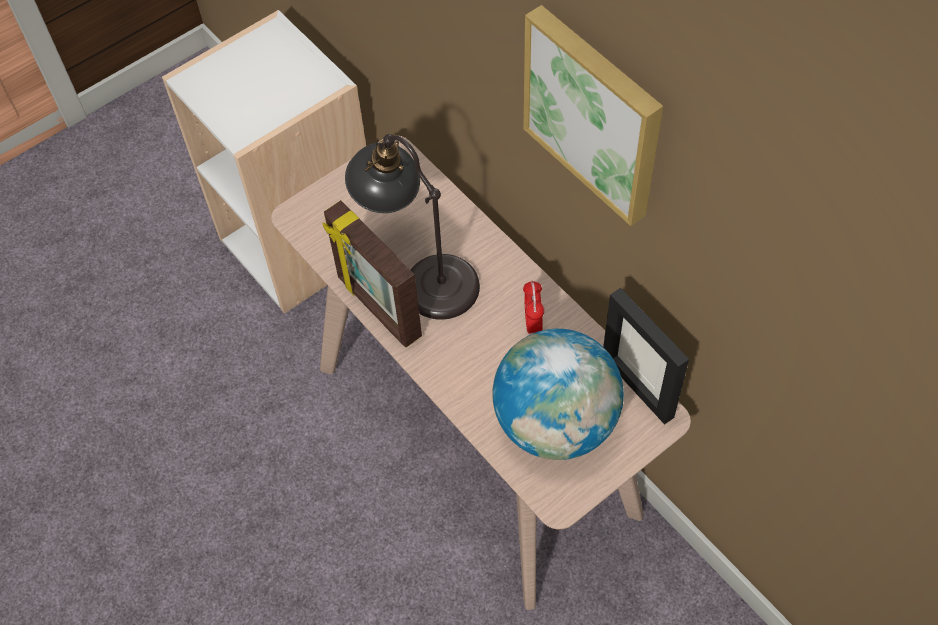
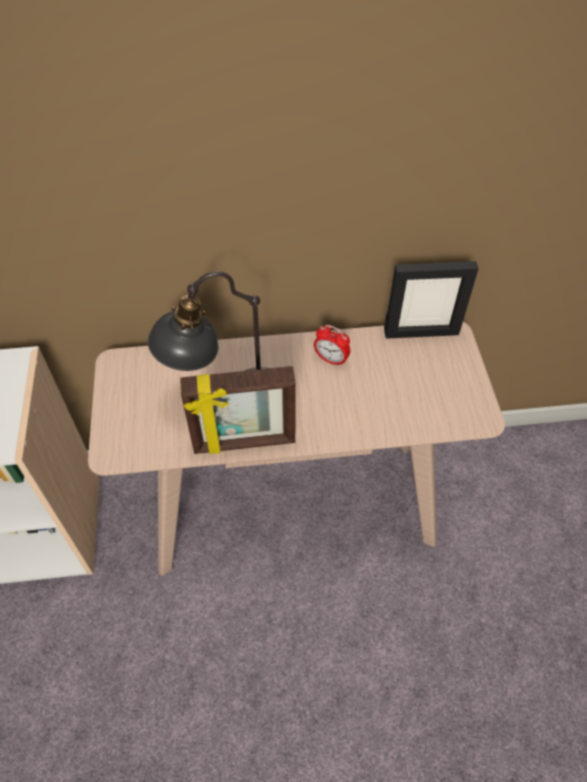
camera: 60 degrees left, 5 degrees down
(556, 423) = (420, 389): globe -> none
(595, 113) = (334, 132): picture -> none

